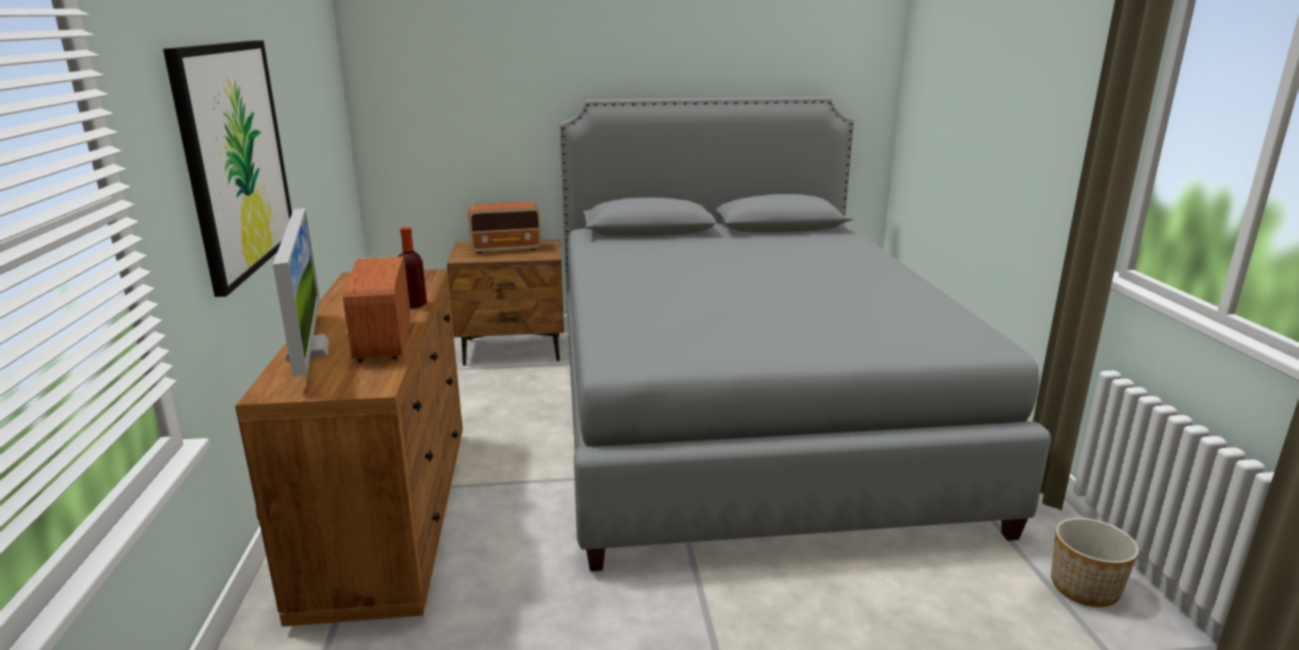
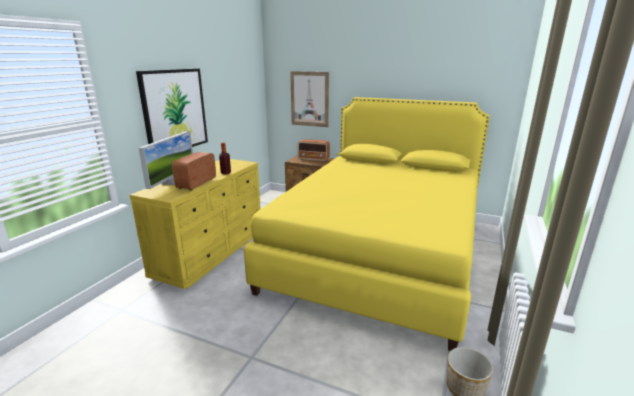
camera: 30 degrees right, 0 degrees up
(391, 515) = (211, 252): brown dresser -> yellow dresser
(472, 110) = (309, 99): none -> picture
(741, 413) = (379, 252): grey bed -> yellow bed

